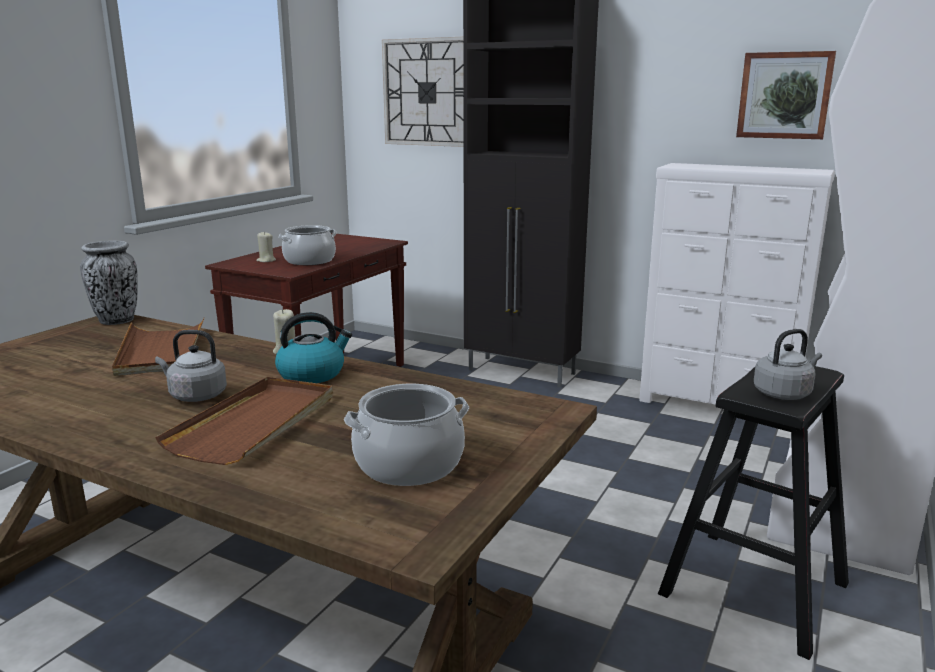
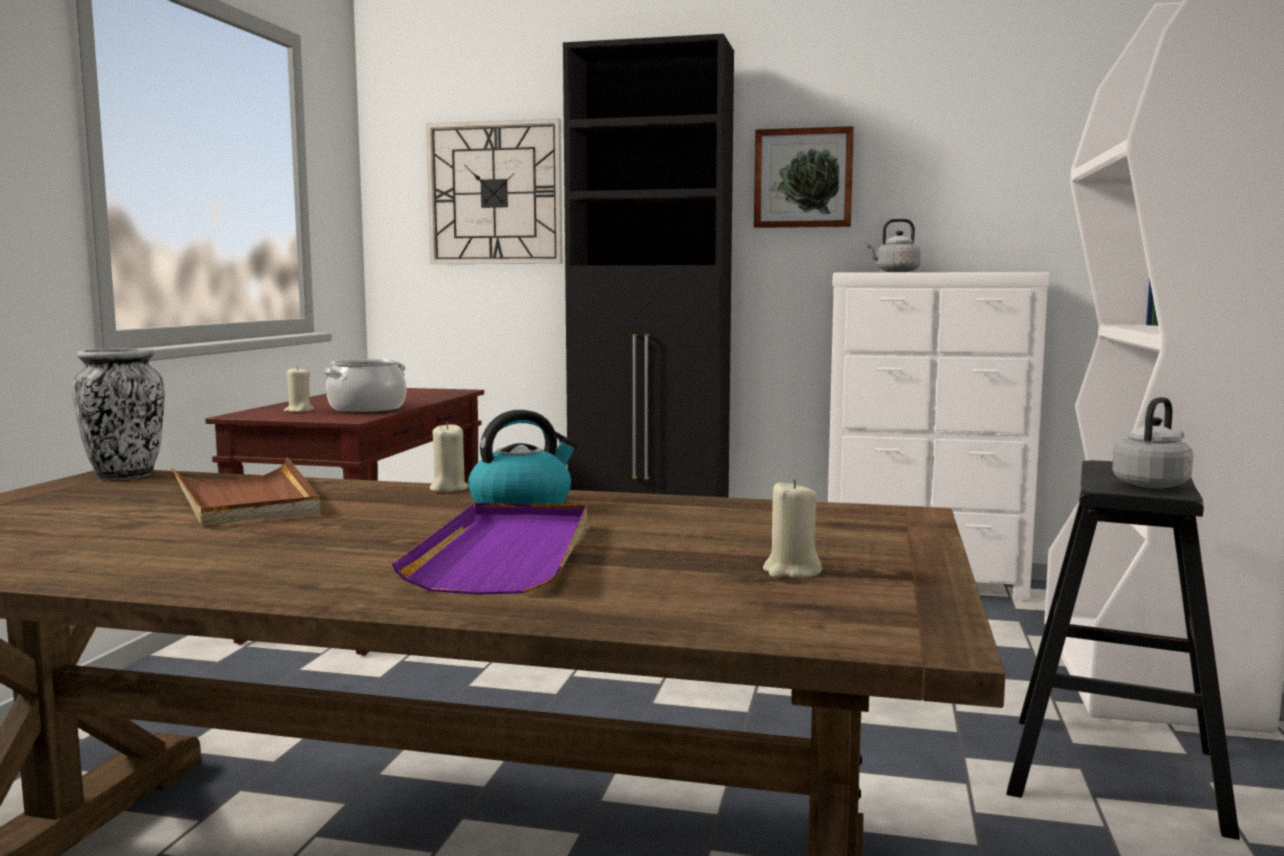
camera: 15 degrees left, 10 degrees down
(195, 396) = (369, 535): grey kettle -> grey kettle (895, 272)
(256, 423) = (507, 554): brown tray -> purple tray
(409, 464) = (791, 571): cooking pot -> beige candle
(784, 95) = (970, 187): picture -> picture (803, 178)

